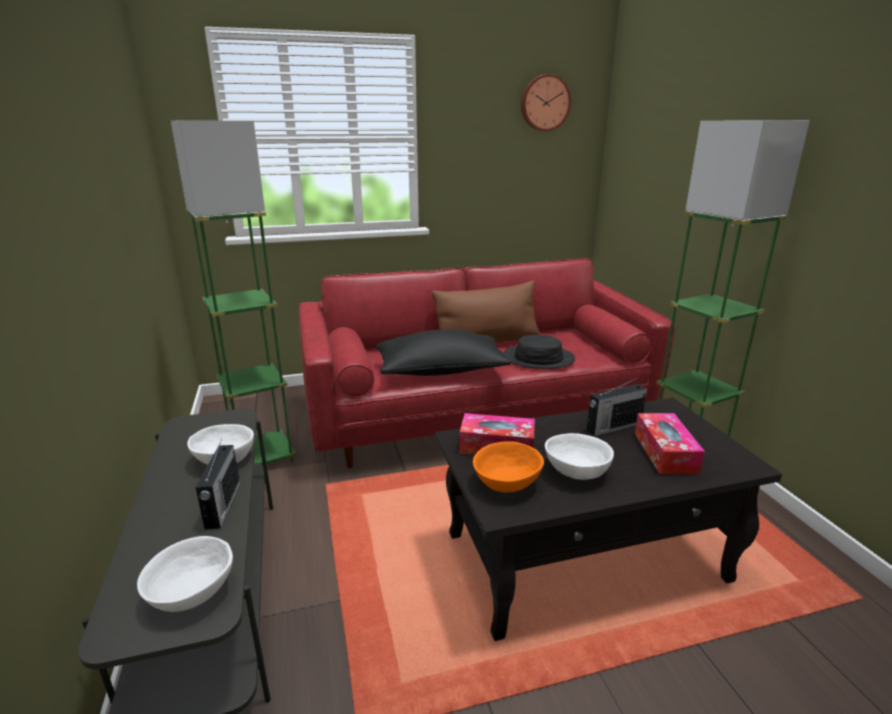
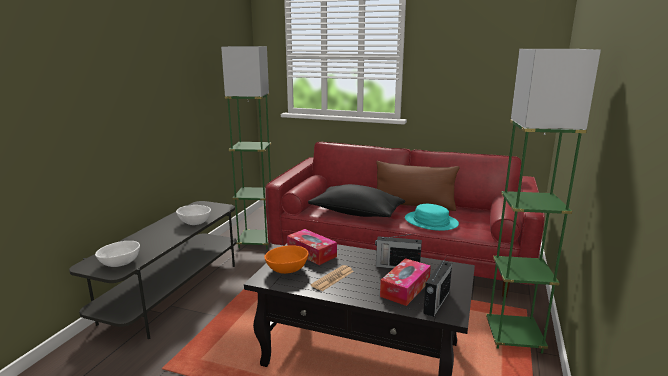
camera: 35 degrees right, 5 degrees down
(222, 506) = (169, 239): radio -> radio (436, 303)
(538, 358) = (431, 222): black hat -> turquoise hat
(544, 103) = (507, 32): wall clock -> none
(577, 472) = (332, 278): white bowl -> newspaper

